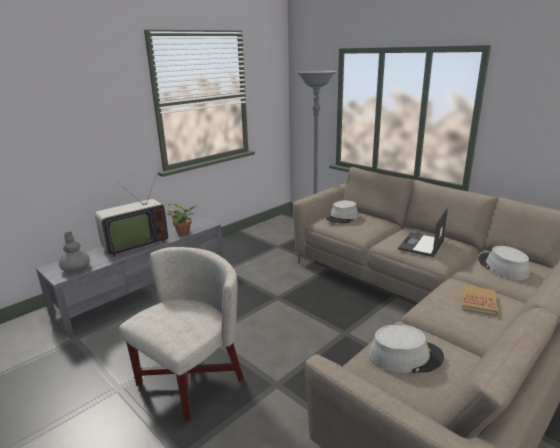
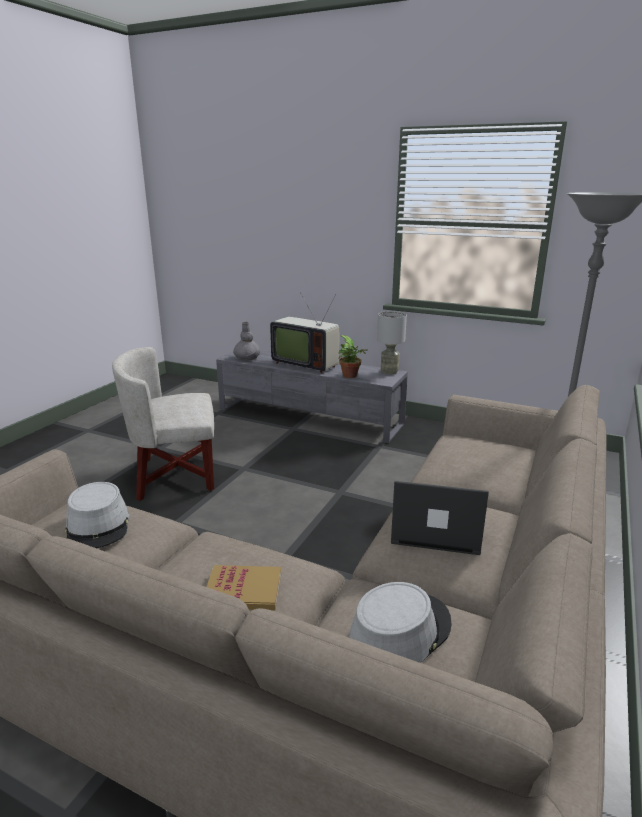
camera: 70 degrees right, 0 degrees up
(190, 379) = (175, 475): white armchair -> white armchair turned 150 degrees clockwise
(192, 220) = (389, 372): none -> grey table lamp
(342, 218) = (484, 450): grey hat -> none

